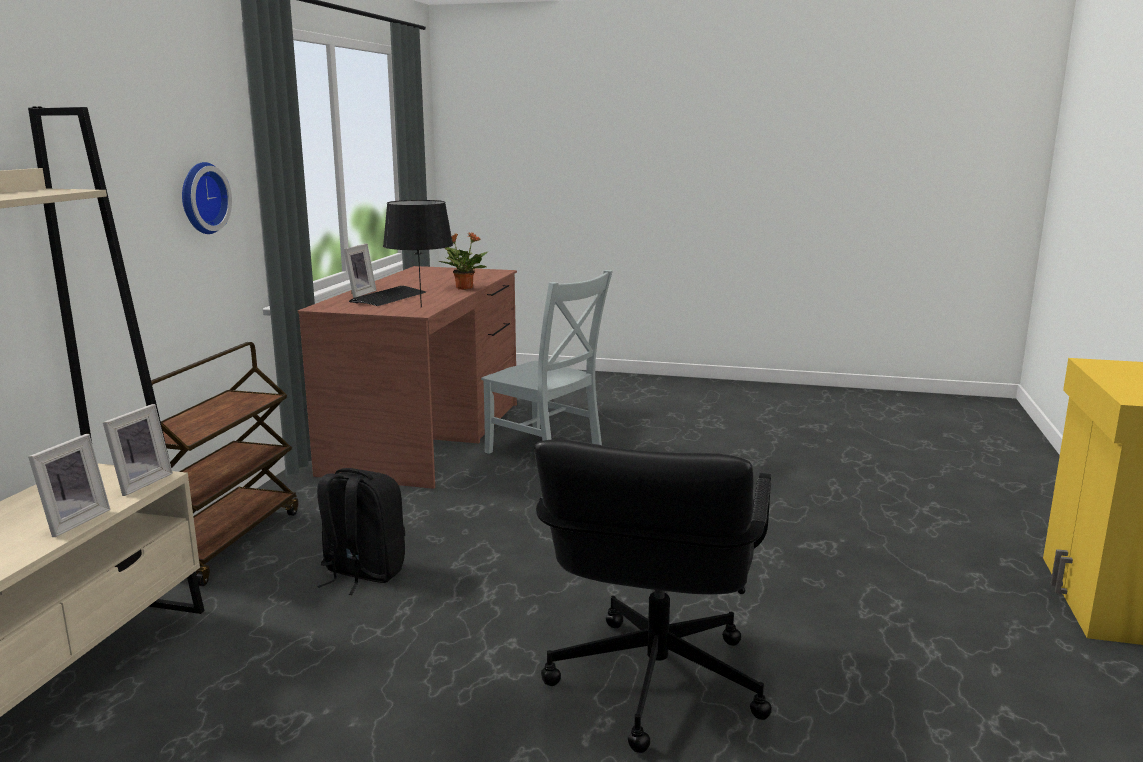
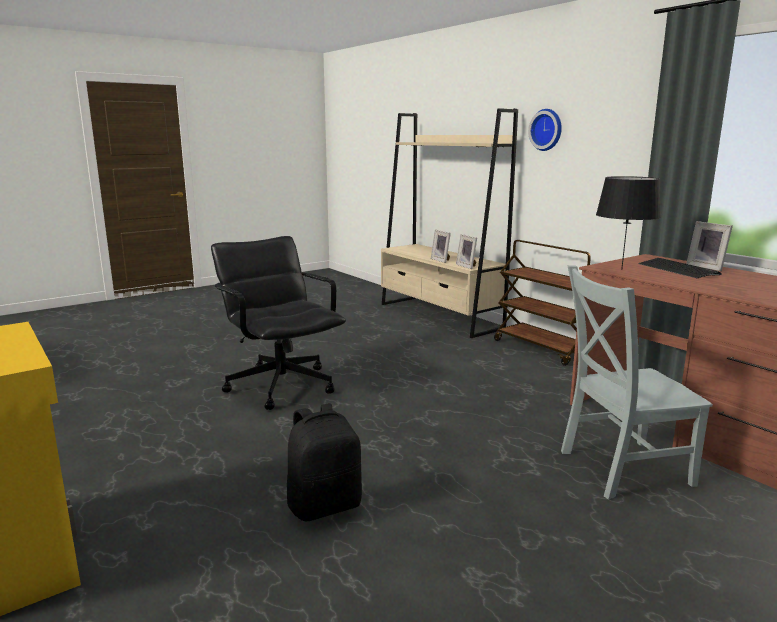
camera: 130 degrees right, 0 degrees up
(201, 198) = (619, 161): wall clock -> wall clock (547, 130)
(361, 573) = (466, 364): black backpack -> black backpack (325, 505)
(463, 288) = (716, 289): potted plant -> none

